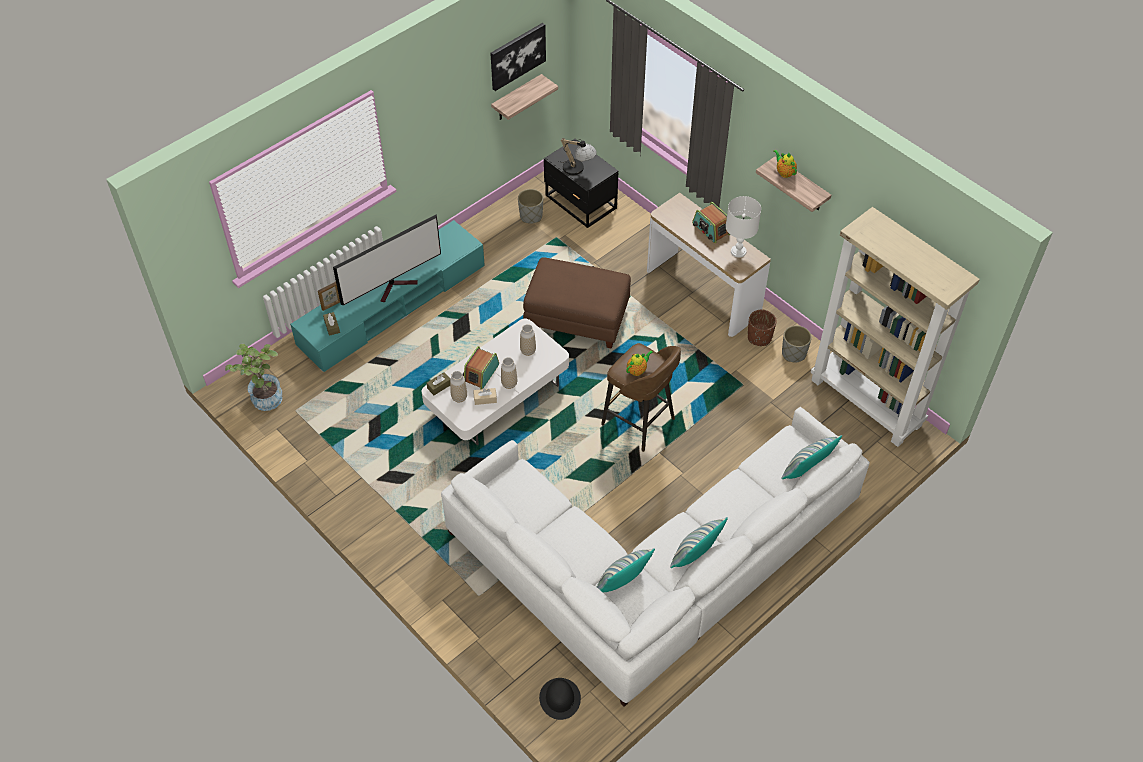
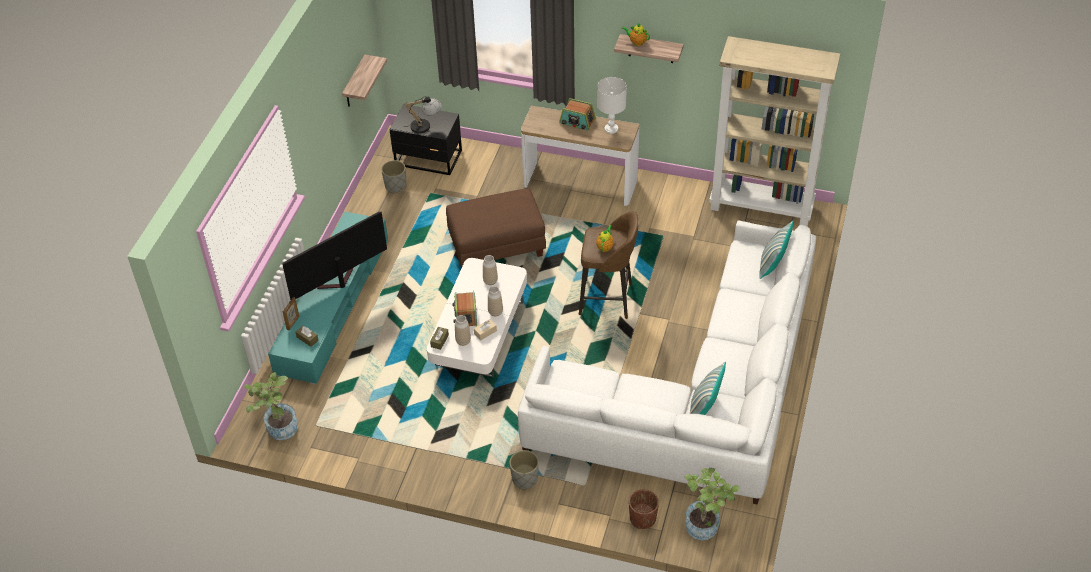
camera: 30 degrees left, 5 degrees down
(396, 286) = (338, 283): television -> television turned 150 degrees counterclockwise
(517, 56) = (349, 42): picture -> none
(560, 698) = (706, 524): black hat -> potted plant
(695, 555) = (741, 361): pillow -> none
(759, 337) = (648, 197): brown planter -> brown planter (642, 518)
(794, 353) = (683, 196): grey planter -> grey planter (525, 478)

